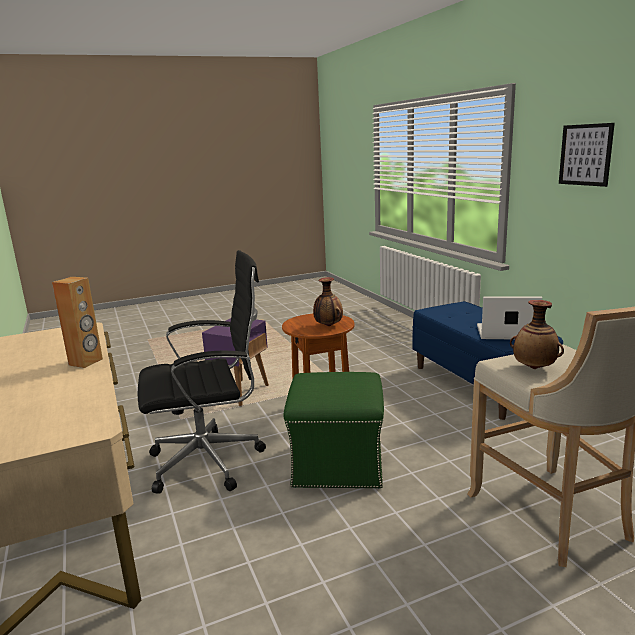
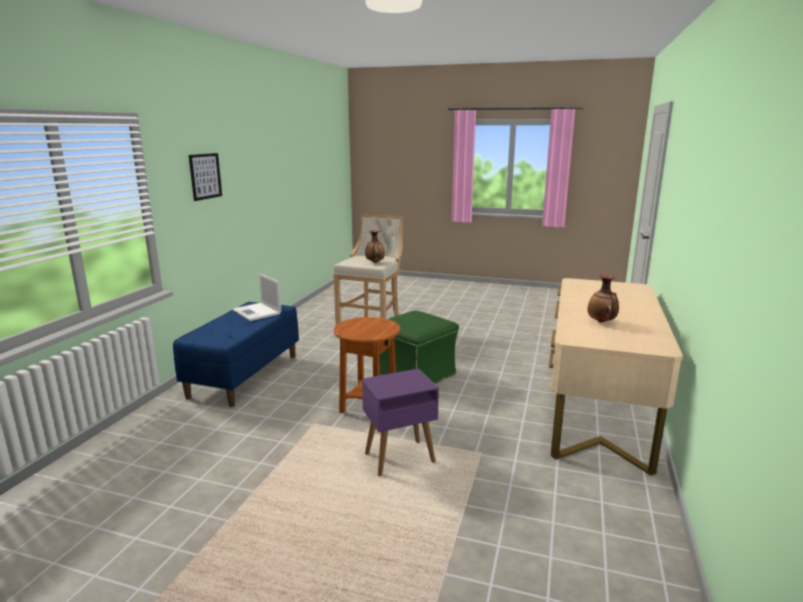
camera: 140 degrees left, 0 degrees up
(86, 362) = (574, 308): brown speaker -> none
(211, 461) = (485, 406): black office chair -> none
(328, 326) = (366, 323): vase -> vase (601, 322)

